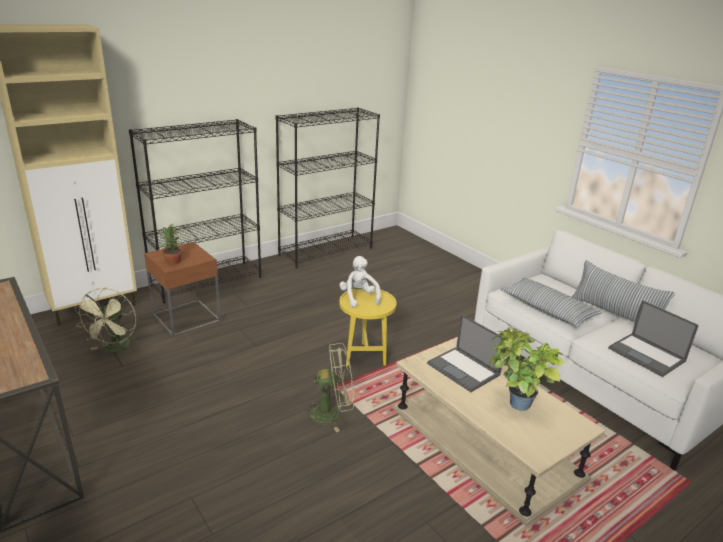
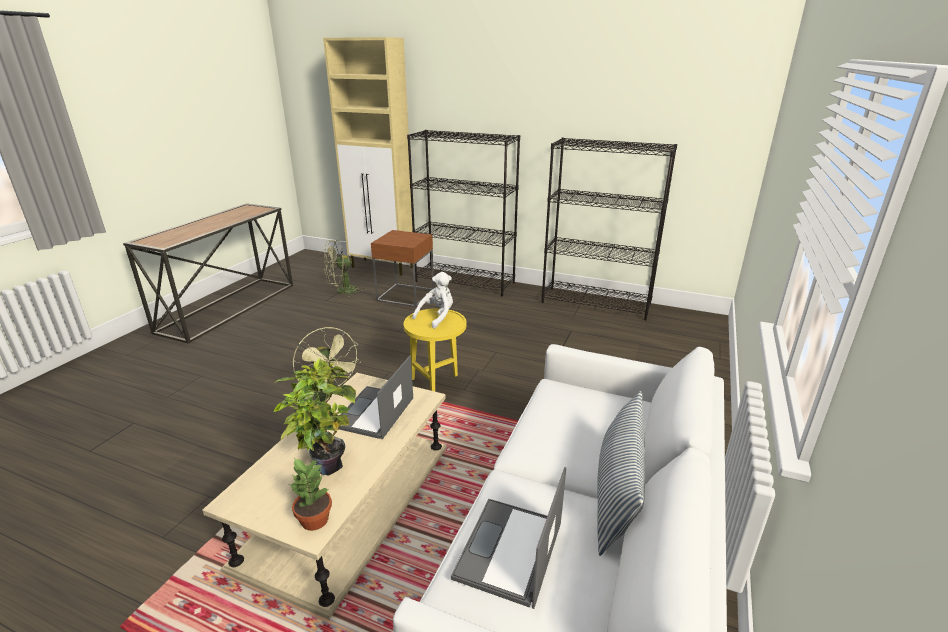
camera: 60 degrees right, 0 degrees up
(173, 261) = (390, 239): potted plant -> potted plant (314, 520)
(547, 309) = (545, 427): pillow -> none

